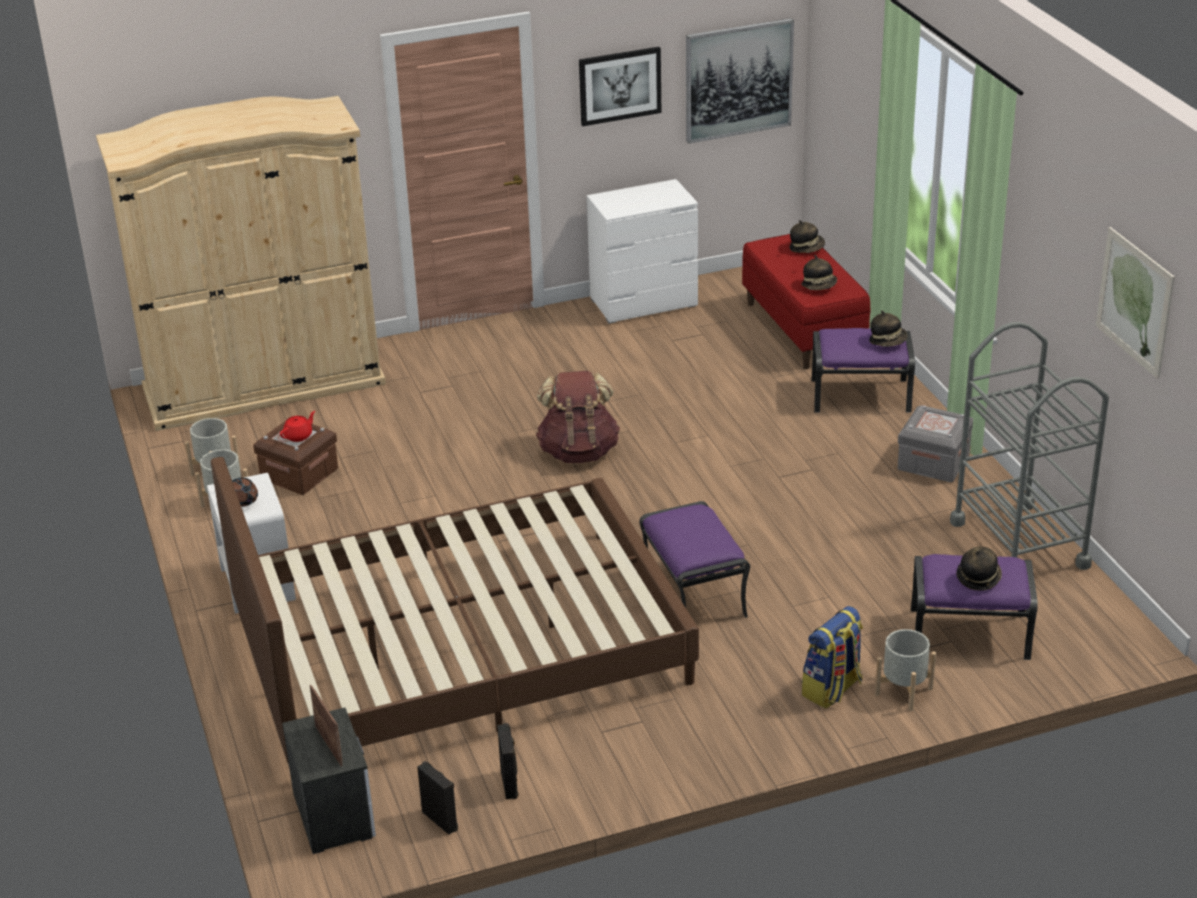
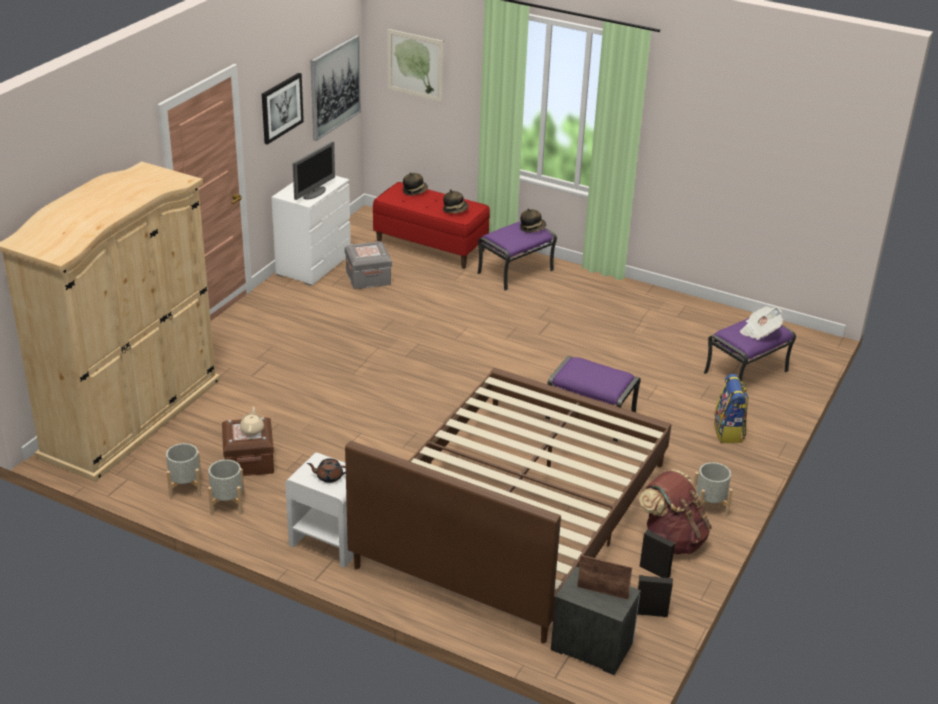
camera: 45 degrees left, 0 degrees up
(299, 436) = (252, 430): red teapot -> beige teapot
(578, 451) = (408, 368): brown backpack -> brown backpack (672, 540)
(636, 206) = (314, 193): none -> monitor
(903, 691) = (760, 415): grey planter -> grey planter (709, 507)
(933, 462) = (602, 292): grey storage box -> grey storage box (368, 278)
(978, 577) = (759, 332): hat -> newspaper
(1019, 544) = (701, 316): grey cart -> none
(1134, 302) = (778, 137): picture -> picture (415, 65)

